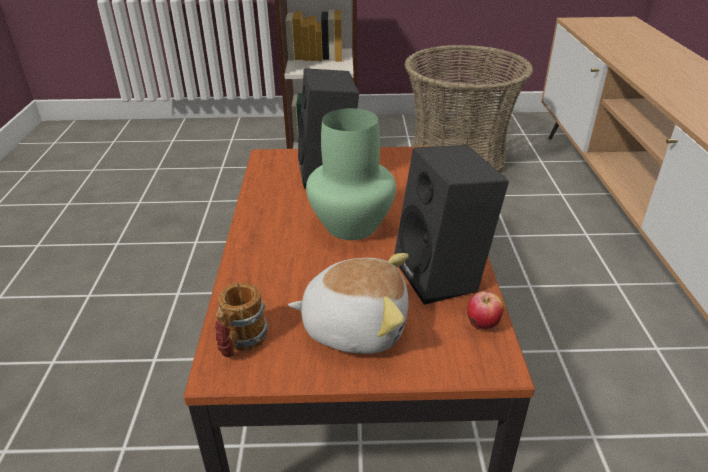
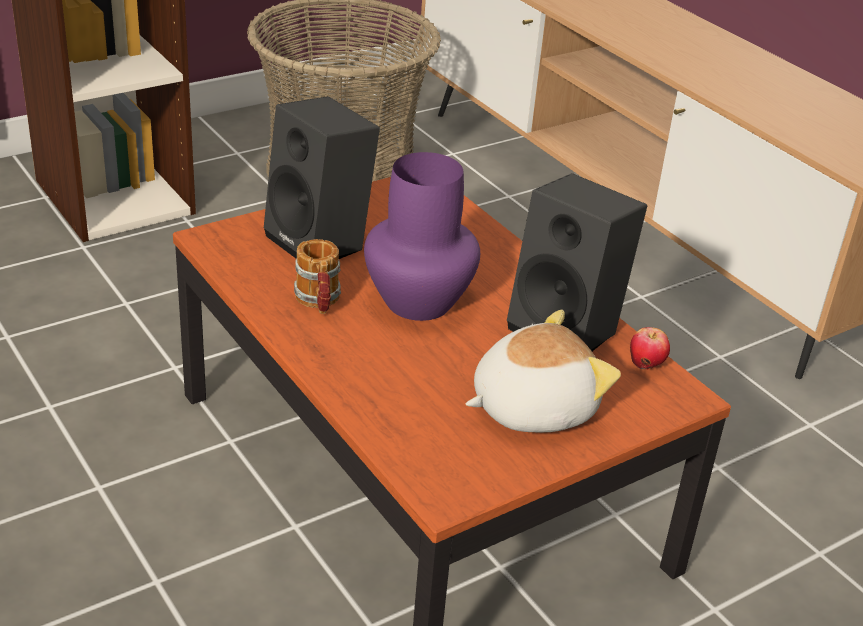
camera: 35 degrees left, 0 degrees up
(240, 342) = (435, 463): mug -> mug (319, 301)
(351, 225) = (417, 300): green vase -> purple vase

